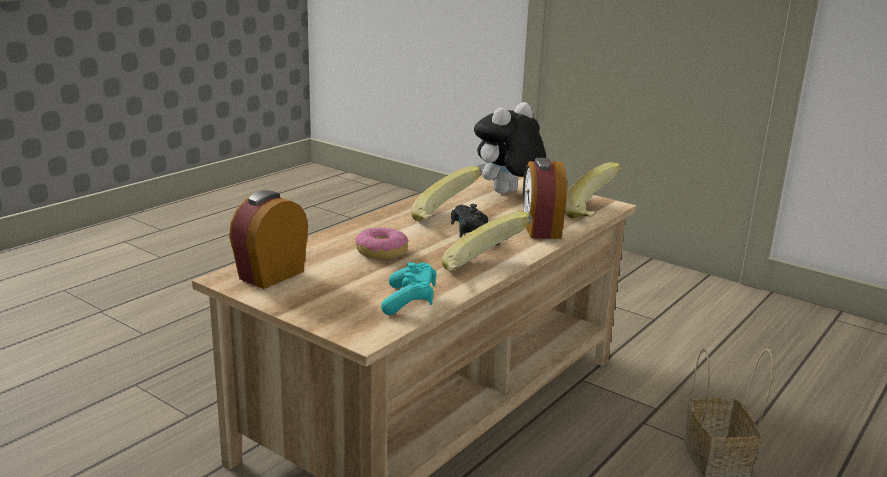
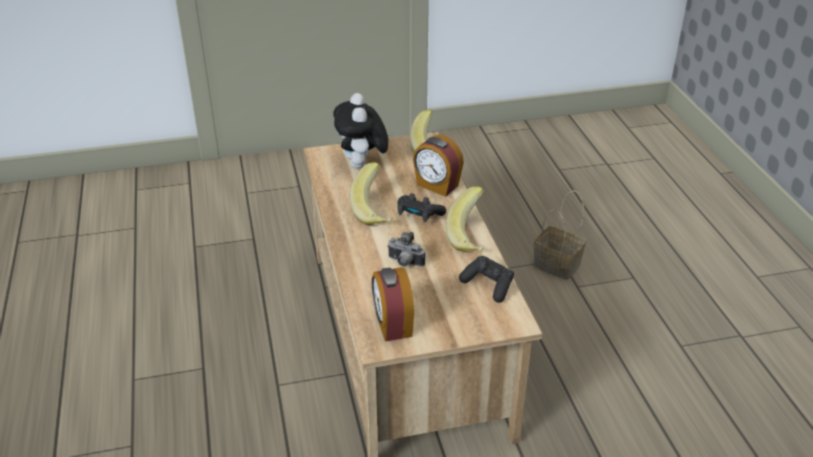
camera: 50 degrees left, 15 degrees up
(382, 252) = (404, 263): donut -> camera
(409, 301) = (488, 285): turquoise game controller -> black game controller

